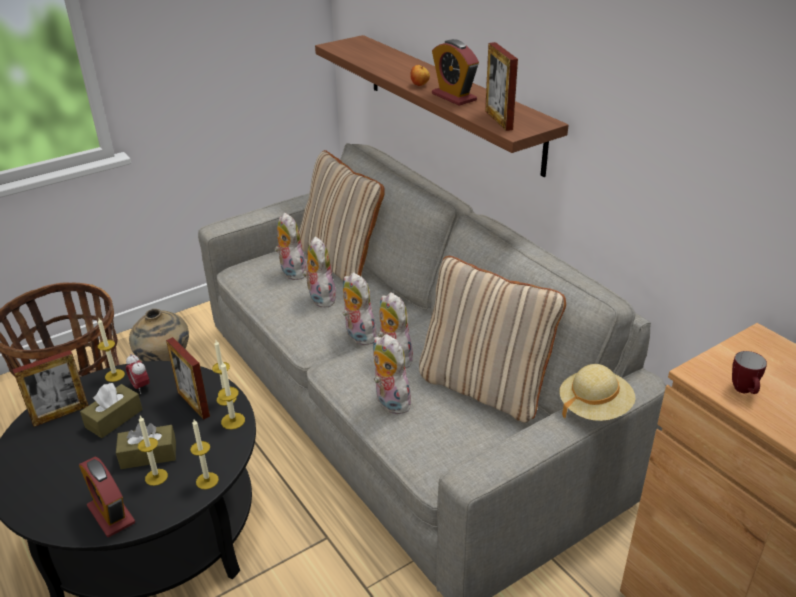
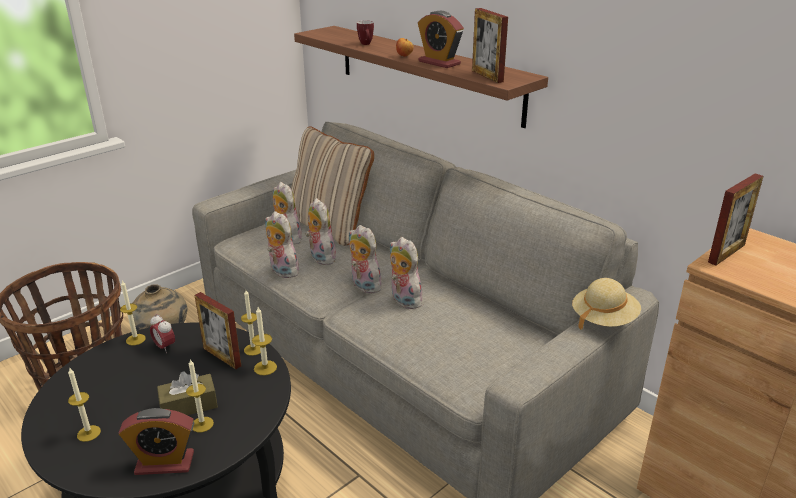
camera: 10 degrees left, 5 degrees down
(60, 414) = (88, 378): picture frame -> picture frame (726, 253)
(111, 515) = (164, 463): alarm clock -> alarm clock turned 45 degrees counterclockwise
(114, 418) = (145, 377): brown tissue box -> none
(207, 480) = (254, 422): candle -> candle (88, 433)
(389, 402) = (411, 337): plush toy -> plush toy (282, 271)
(485, 387) = (493, 317): beige pillow -> none
(744, 391) = (757, 275): mug -> mug (366, 44)

